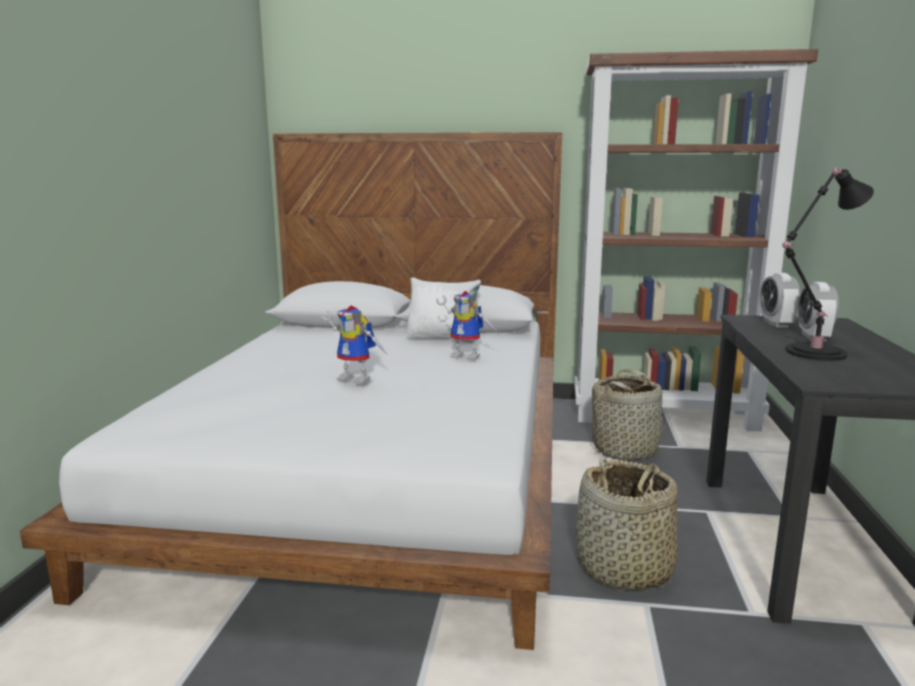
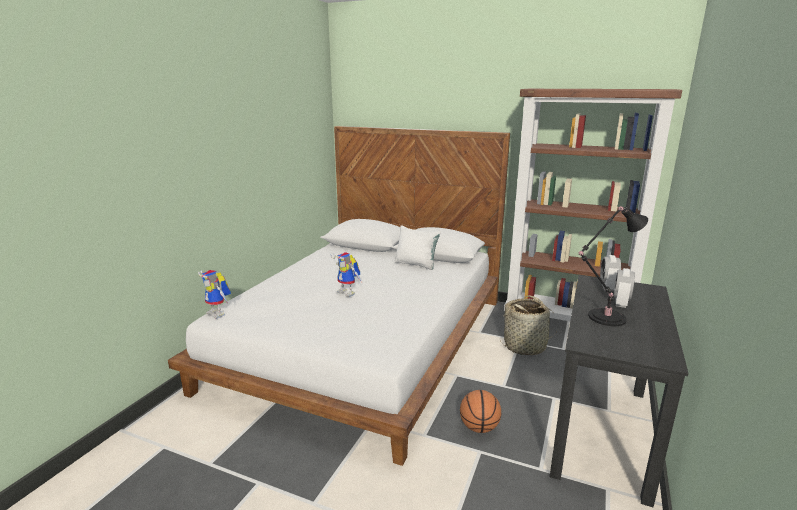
camera: 15 degrees right, 5 degrees up
(468, 356) = (422, 281): toy robot -> toy robot (219, 313)
(624, 569) = (479, 427): basket -> basketball

